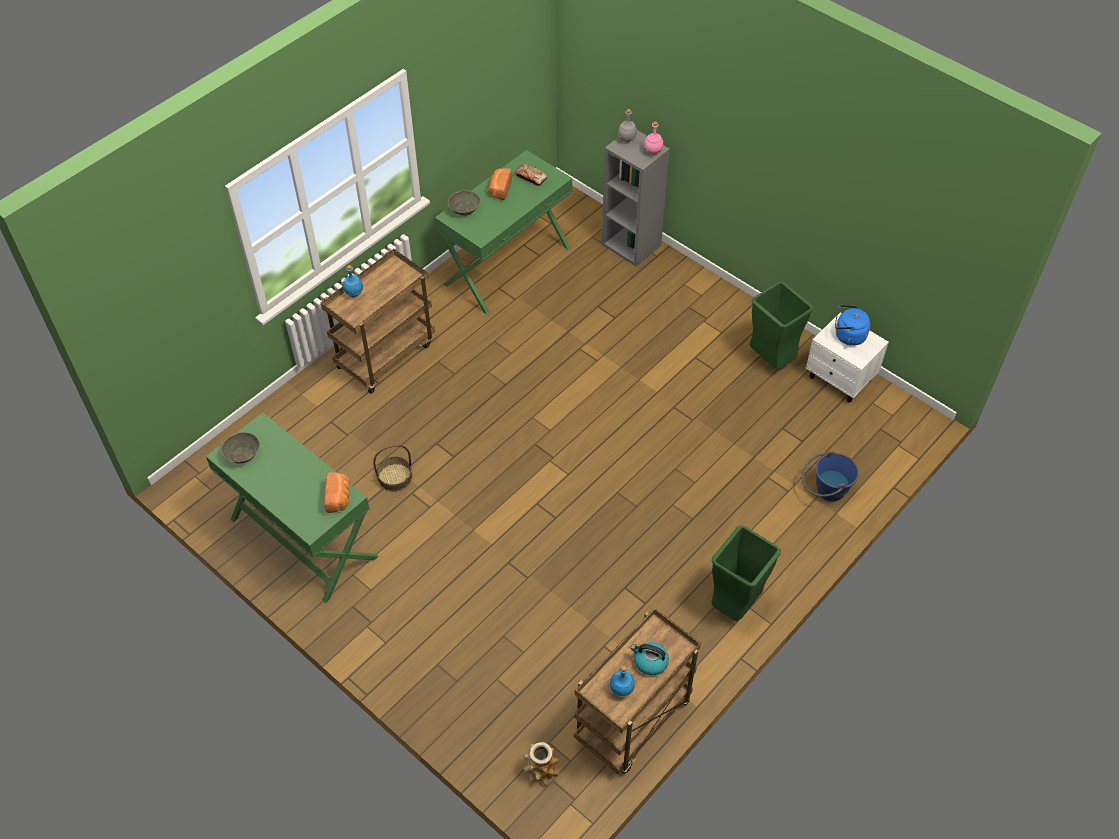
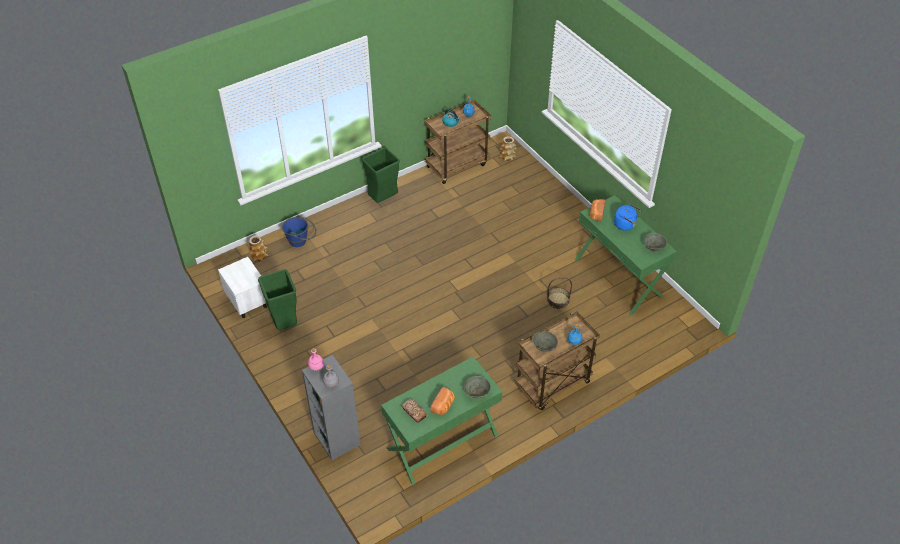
camera: 165 degrees left, 5 degrees down
(392, 283) = (544, 346): none -> grey bowl
(847, 336) = (241, 278): blue kettle -> blue kettle (626, 225)
(871, 450) = (259, 256): none -> vase

